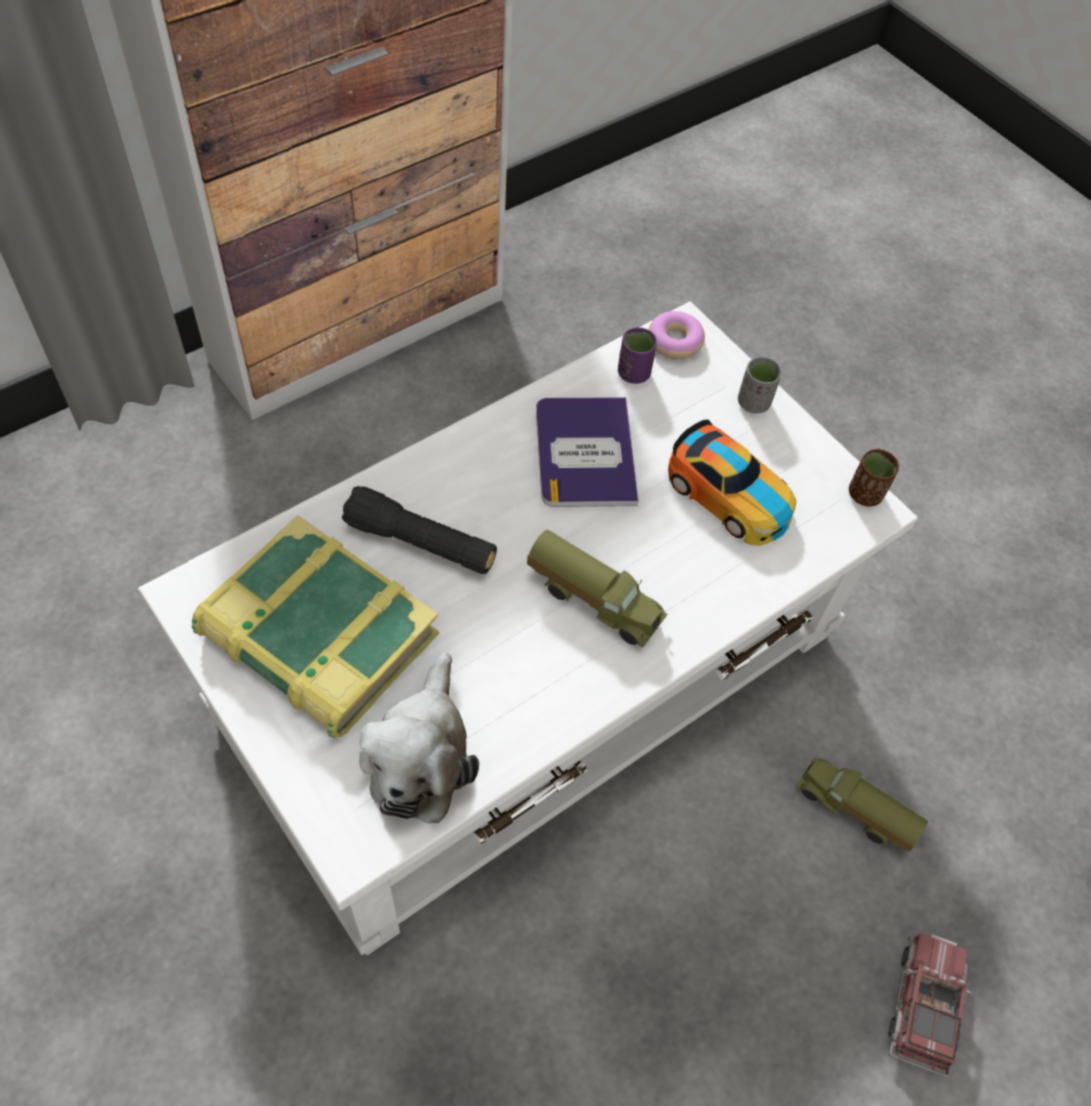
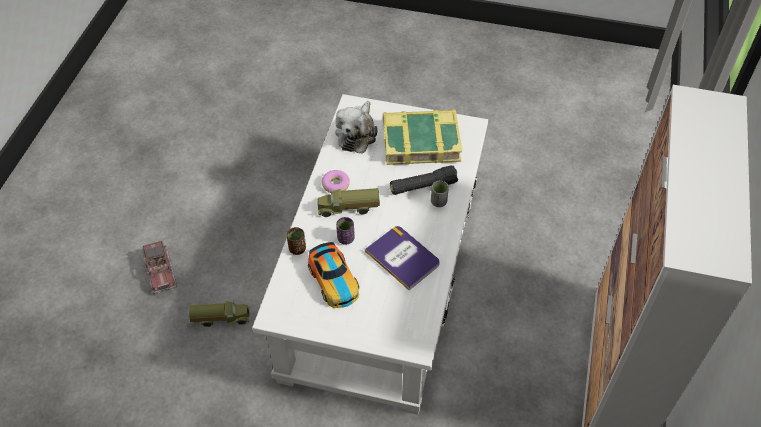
camera: 145 degrees right, 5 degrees down
(420, 756) = (357, 134): plush toy -> plush toy turned 135 degrees counterclockwise
(633, 373) = (418, 306): purple cup -> purple cup (345, 238)
(674, 341) = (417, 336): donut -> donut (335, 184)
(730, 495) = (334, 281): toy car -> toy car turned 120 degrees counterclockwise
(753, 402) = (358, 331): grey cup -> grey cup (438, 202)
(865, 494) = (280, 321): brown cup -> brown cup (297, 249)

